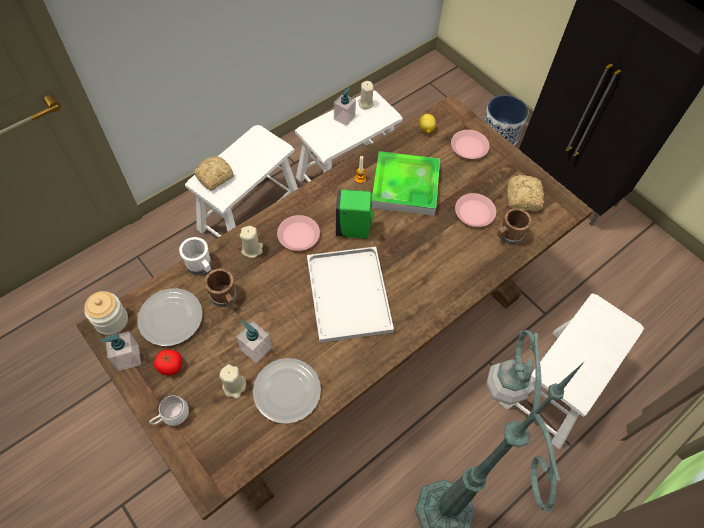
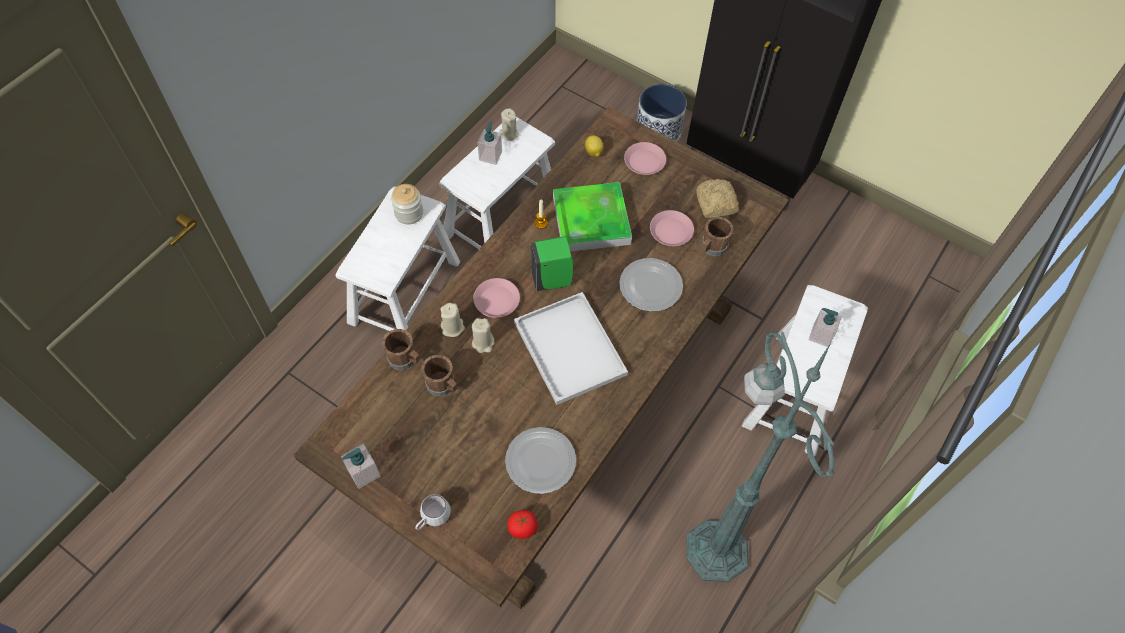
camera: 15 degrees left, 0 degrees up
(112, 321) = (331, 440): jar -> jar (409, 213)
(170, 366) = (412, 469): tomato -> tomato (522, 528)
(171, 318) = (394, 421): plate -> plate (651, 286)
(201, 266) = (404, 359): white mug -> brown mug
(213, 177) = (366, 259): bread -> none
(234, 386) = (485, 471): beige candle -> beige candle (483, 343)
(256, 348) = (493, 428): soap dispenser -> soap dispenser (820, 335)

